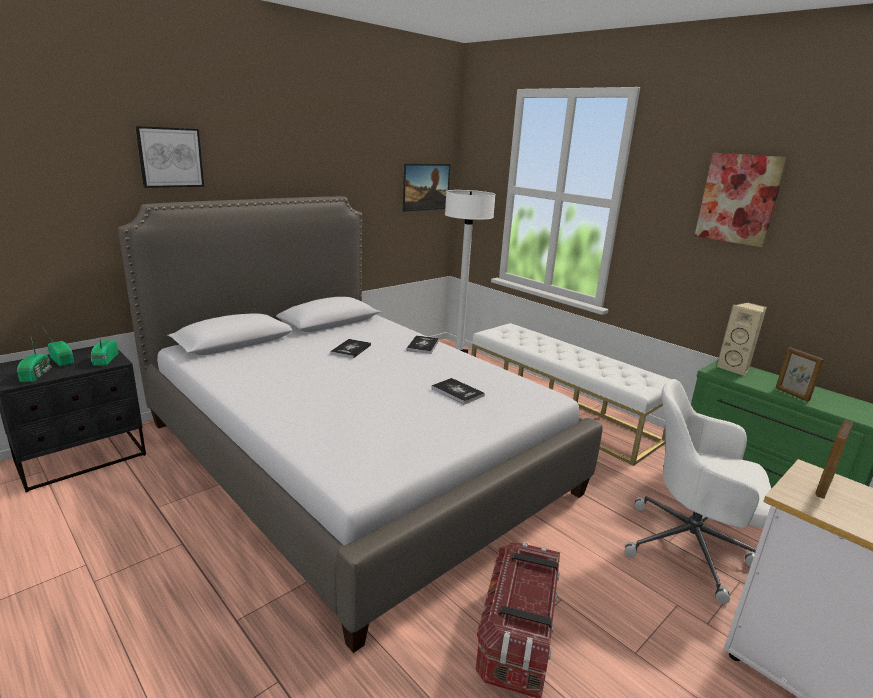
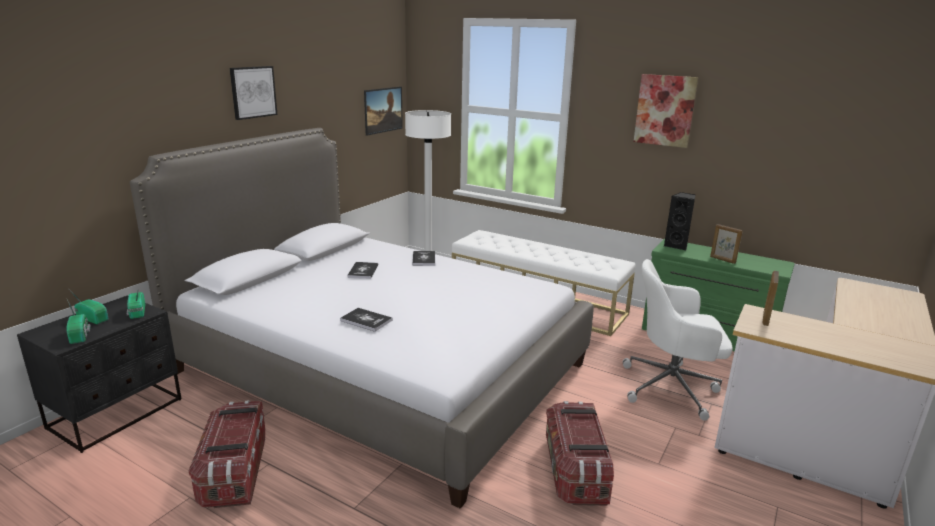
camera: 15 degrees left, 0 degrees up
(144, 545) = (234, 472): none -> storage box
(170, 157) = (167, 107): picture -> picture (253, 92)
(457, 392) = (477, 294): book -> book (366, 320)
(735, 368) = (677, 245): beige speaker -> black speaker

